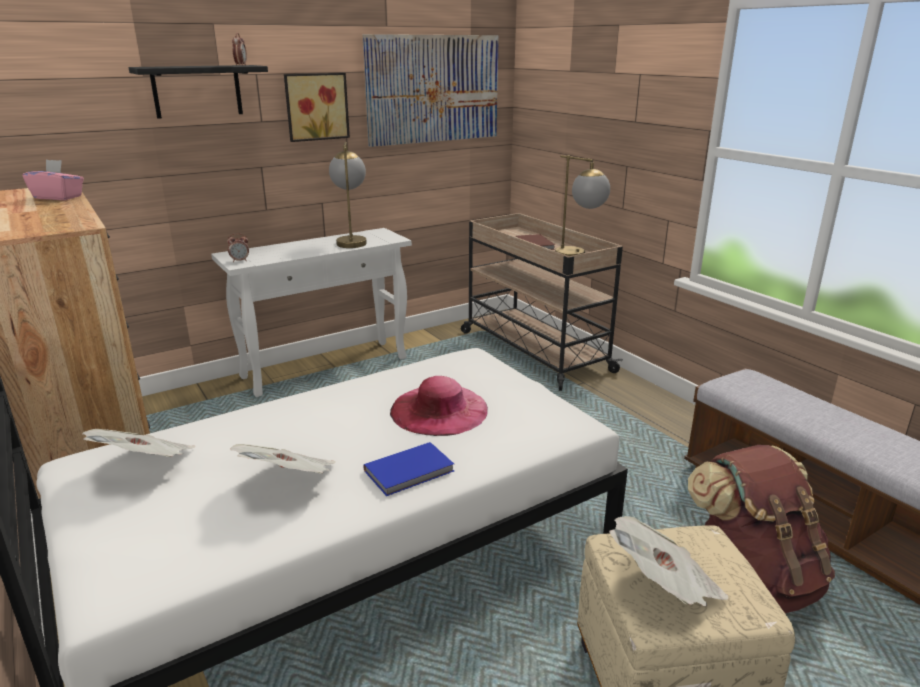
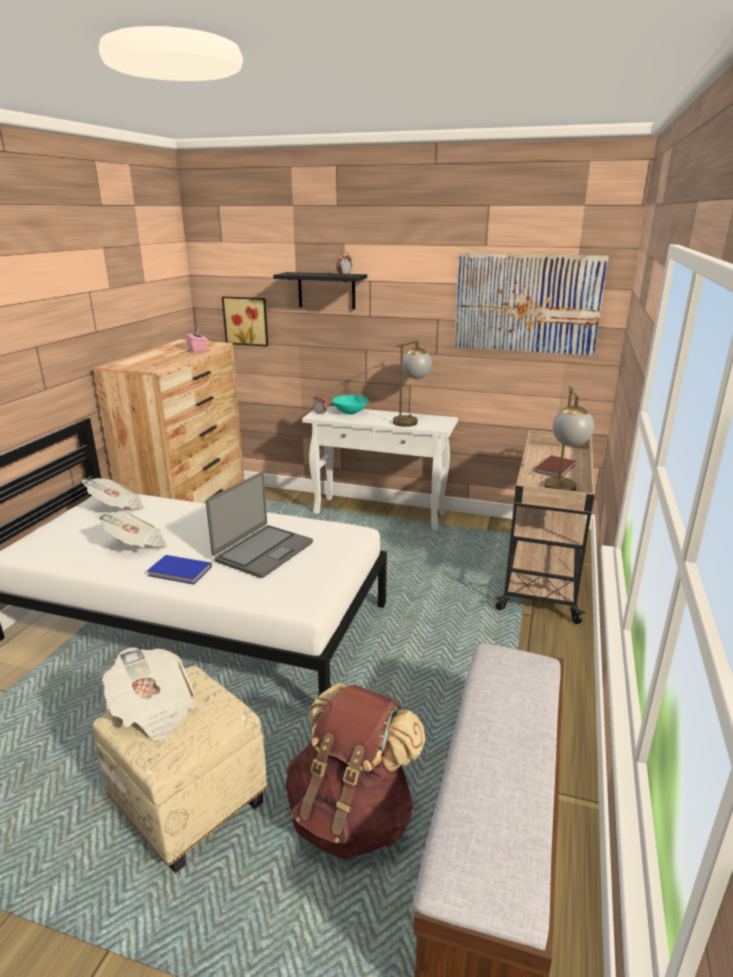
camera: 50 degrees right, 0 degrees up
(271, 251) = (351, 413): none -> turquoise bowl
(316, 106) = (412, 309): picture -> picture (246, 321)
(439, 410) = (263, 551): pink hat -> laptop

